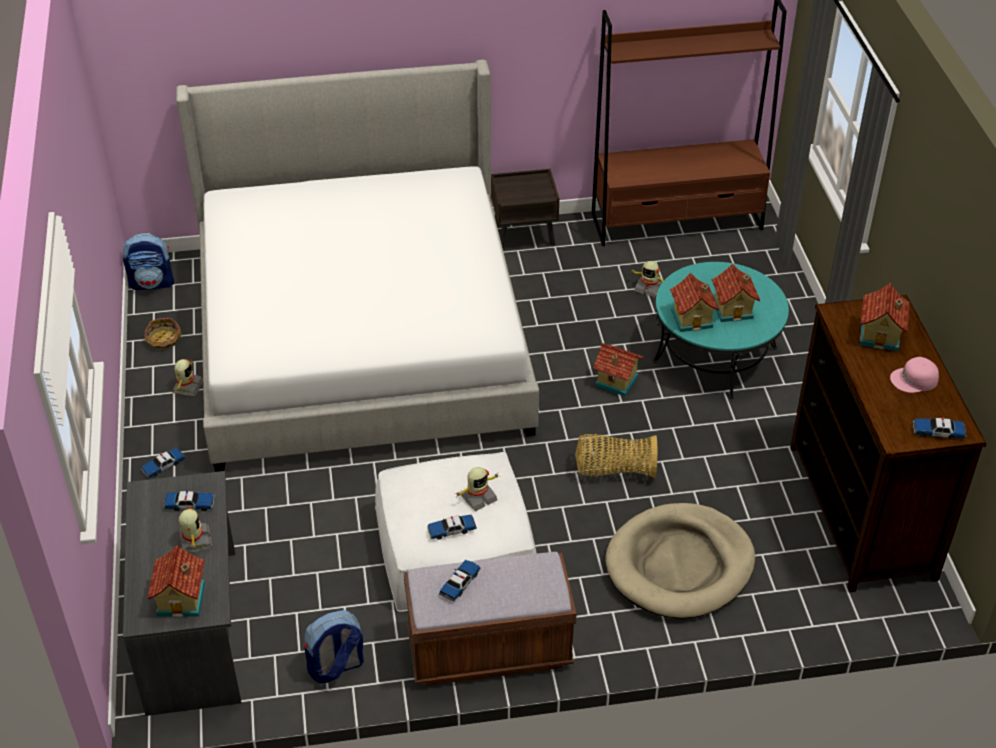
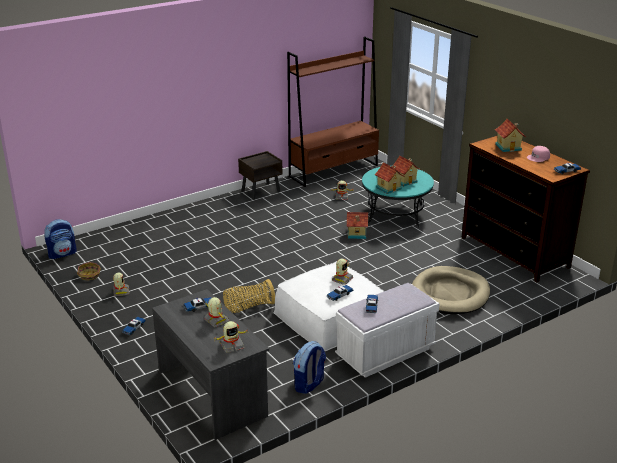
camera: 25 degrees left, 15 degrees down
(182, 599) = (231, 346): toy house -> toy robot
(361, 338) = (207, 249): bed -> none
(489, 650) = (385, 353): brown bench -> white bench
(614, 470) = (386, 267): basket -> basket (248, 307)

